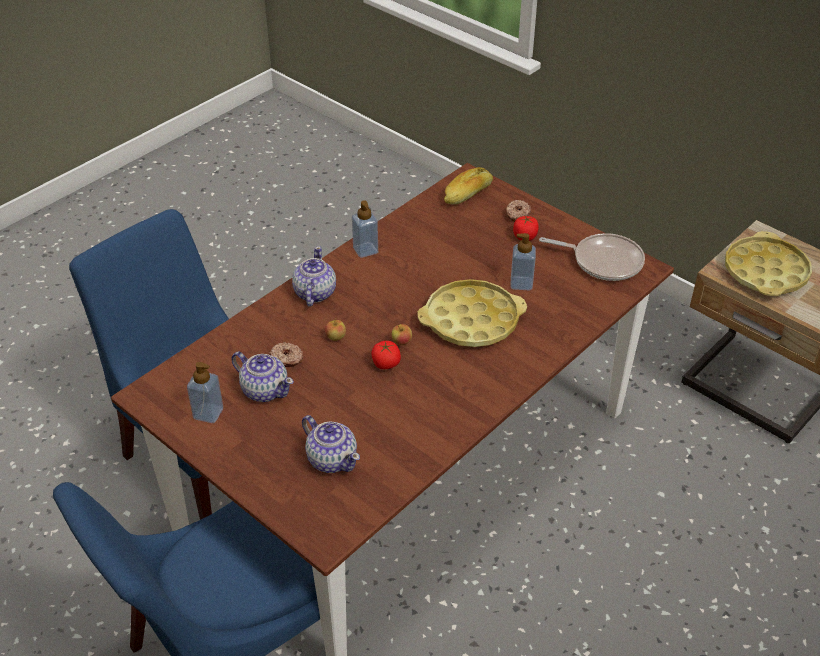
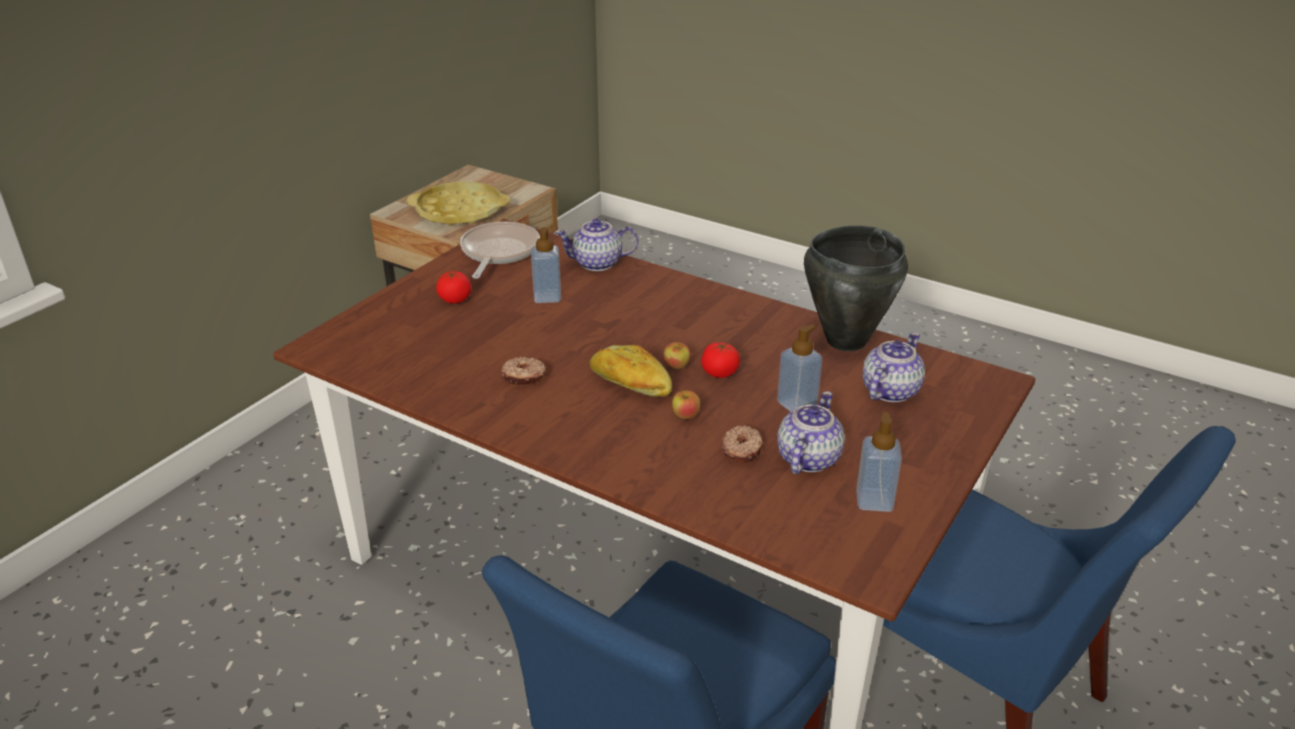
camera: 100 degrees left, 10 degrees down
(314, 293) = (600, 446): teapot -> teapot (598, 263)
(365, 250) = (493, 414): soap dispenser -> soap dispenser (797, 404)
(415, 451) = (845, 340): none -> black cooking pot
(468, 194) = (357, 344): bread -> bread (630, 384)
(471, 320) = (622, 323): yellow tray -> none
(517, 215) = (407, 306): donut -> donut (524, 377)

